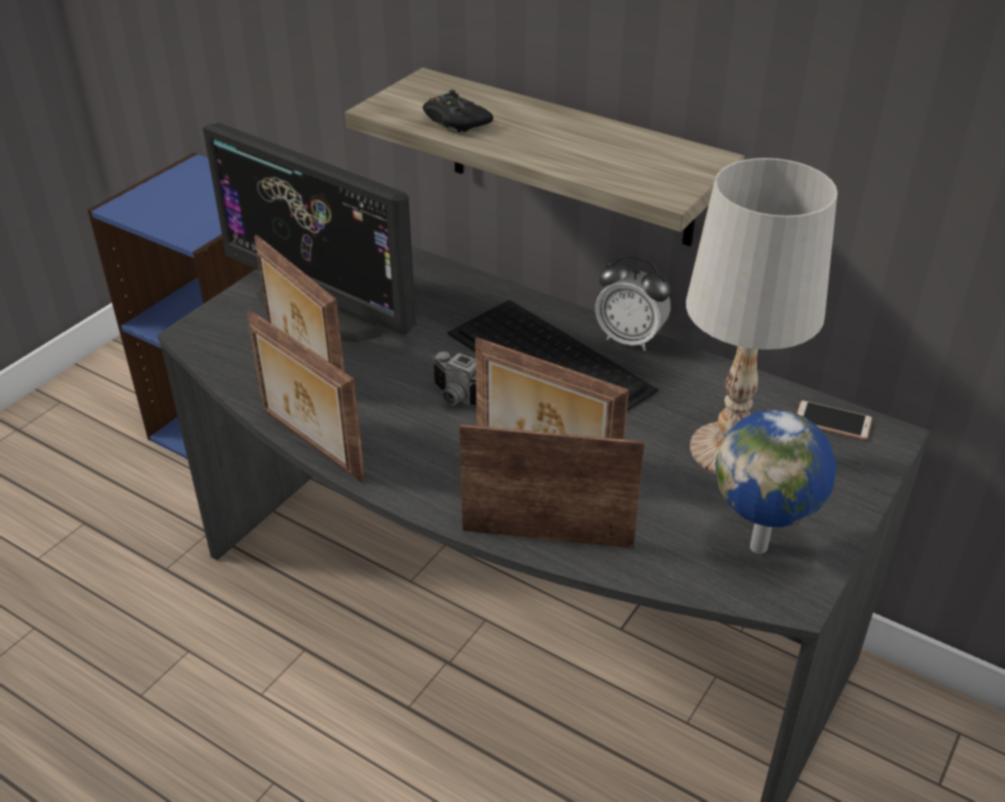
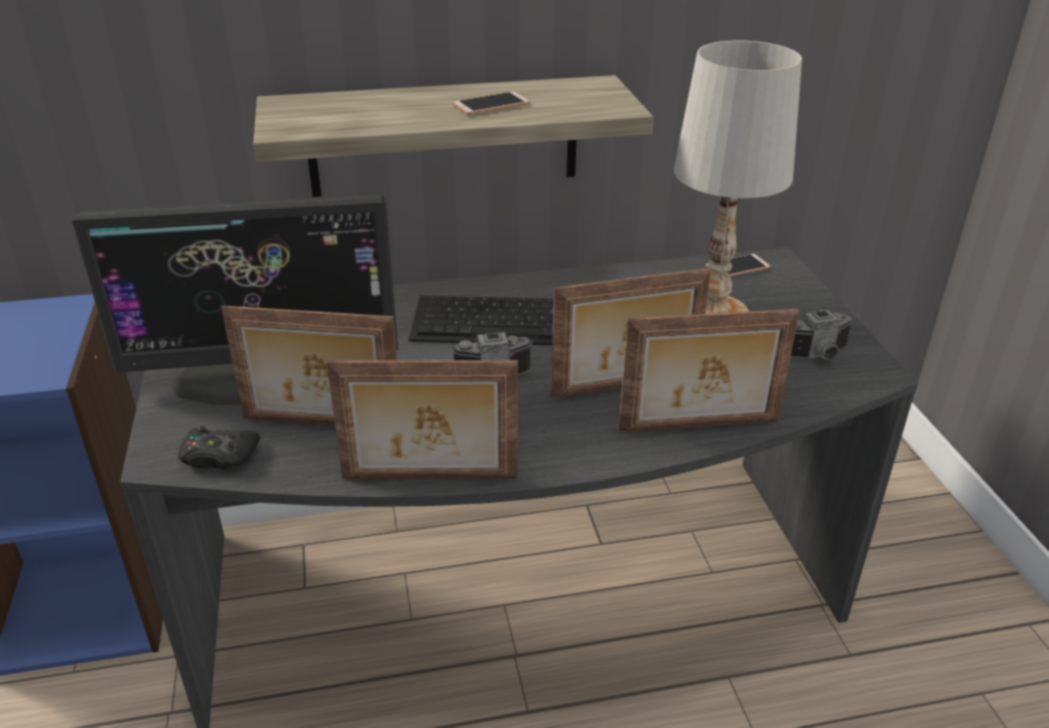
camera: 45 degrees left, 5 degrees down
(455, 121) = (370, 118): black game controller -> black game controller (219, 456)
(547, 535) = (699, 427): picture frame -> picture frame turned 150 degrees counterclockwise
(568, 144) = (491, 105): none -> phone
(630, 339) = (546, 280): alarm clock -> none
(761, 546) = (818, 356): globe -> camera

